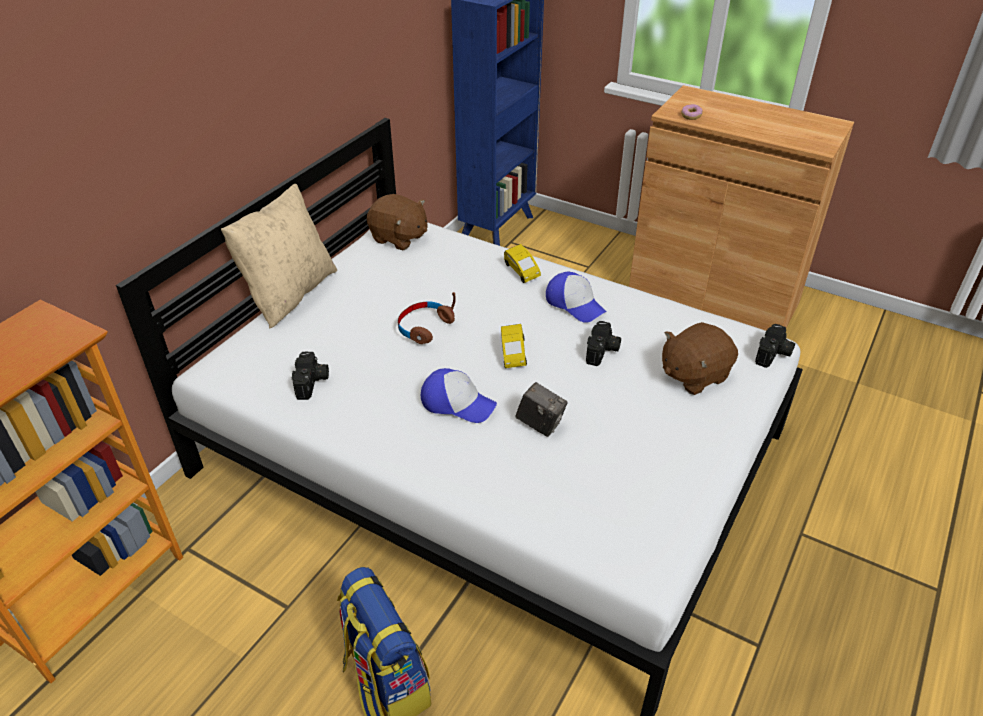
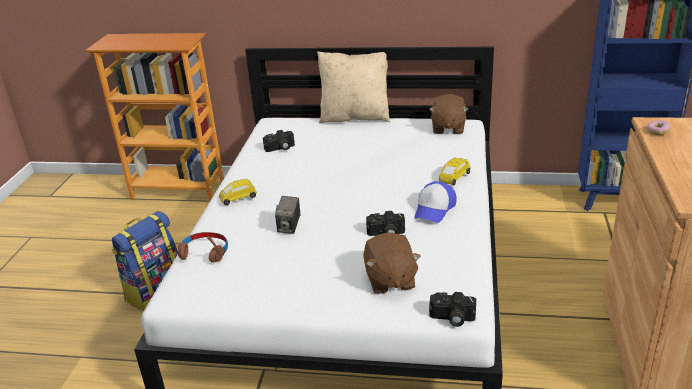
camera: 70 degrees right, 10 degrees down
(424, 327) = (356, 163): brown headphones -> brown headphones (205, 252)
(457, 403) = (291, 194): cap -> none
(512, 354) = (353, 199): yellow toy car -> yellow toy car (238, 199)
(693, 375) = (390, 280): brown plush toy -> brown plush toy turned 135 degrees counterclockwise

